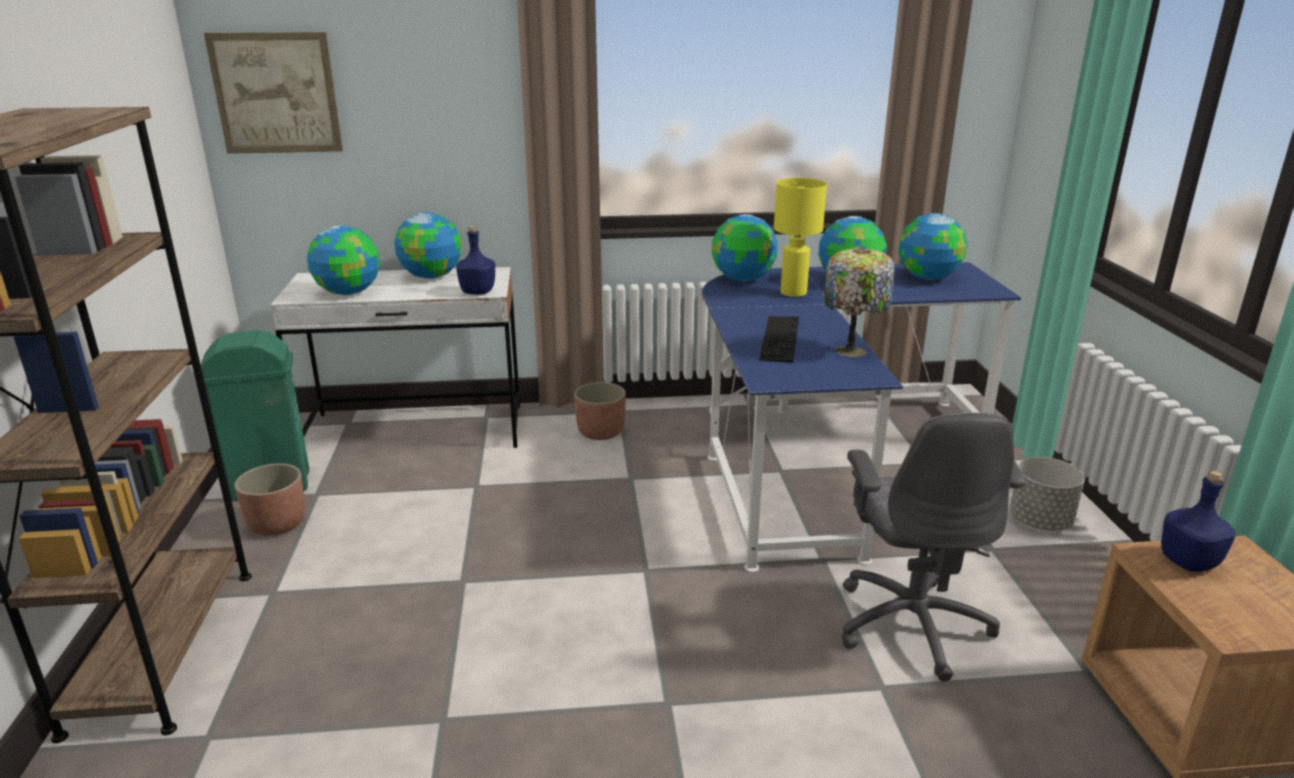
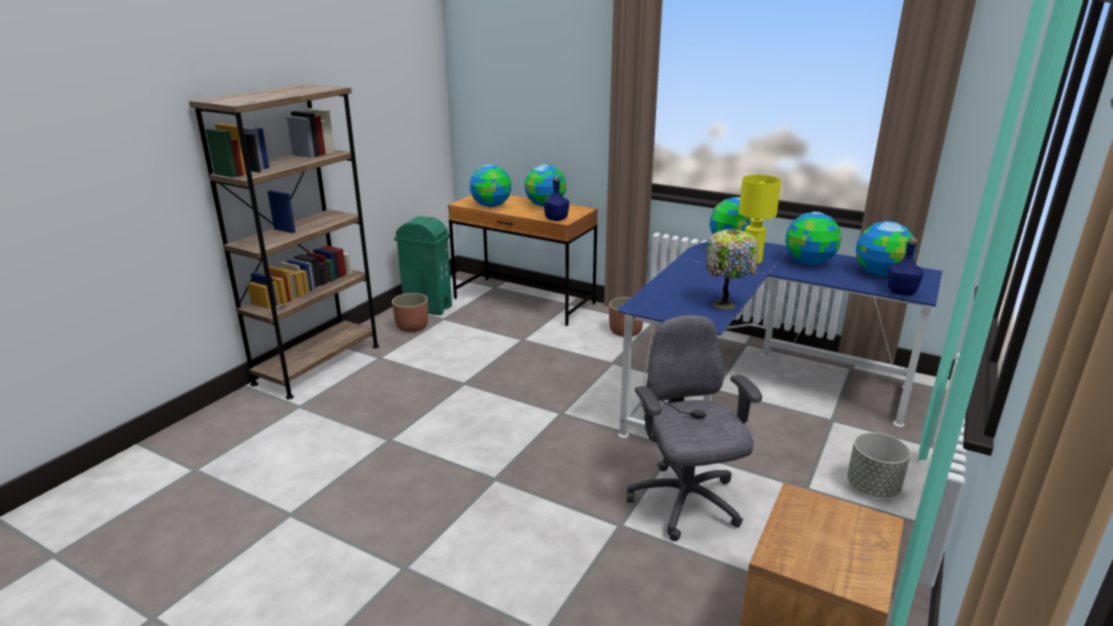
camera: 35 degrees right, 0 degrees up
(276, 93) = (484, 82): picture -> none
(416, 431) = (524, 301): white desk -> brown desk
(780, 338) = (690, 285): keyboard -> none
(912, 623) = (685, 503): grey office chair -> grey office chair turned 135 degrees clockwise
(1189, 562) = (822, 513): blue bottle -> blue bottle (901, 292)

